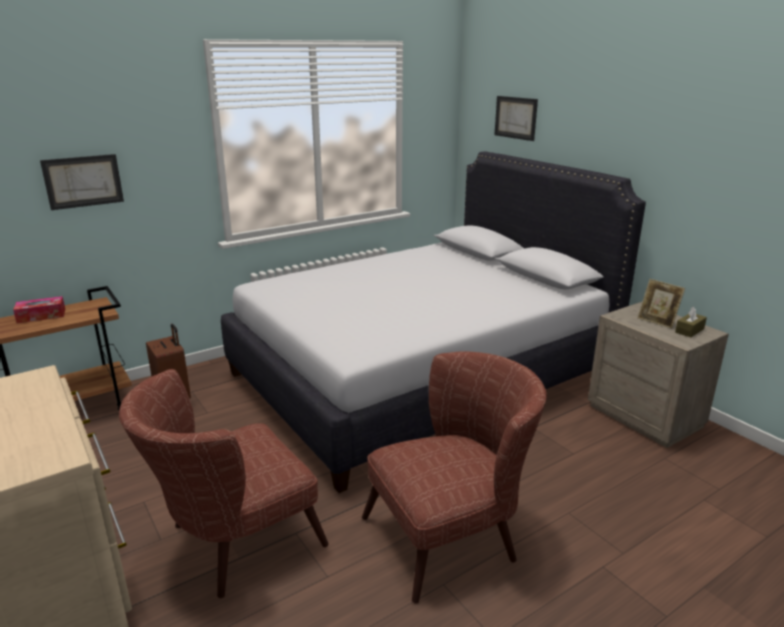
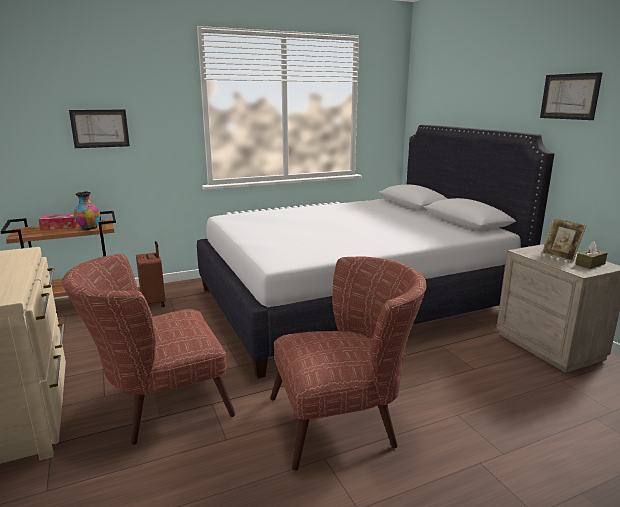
camera: 10 degrees right, 5 degrees down
(84, 316) = (89, 228): none -> vase
(515, 117) = (449, 94): picture -> picture (569, 96)

